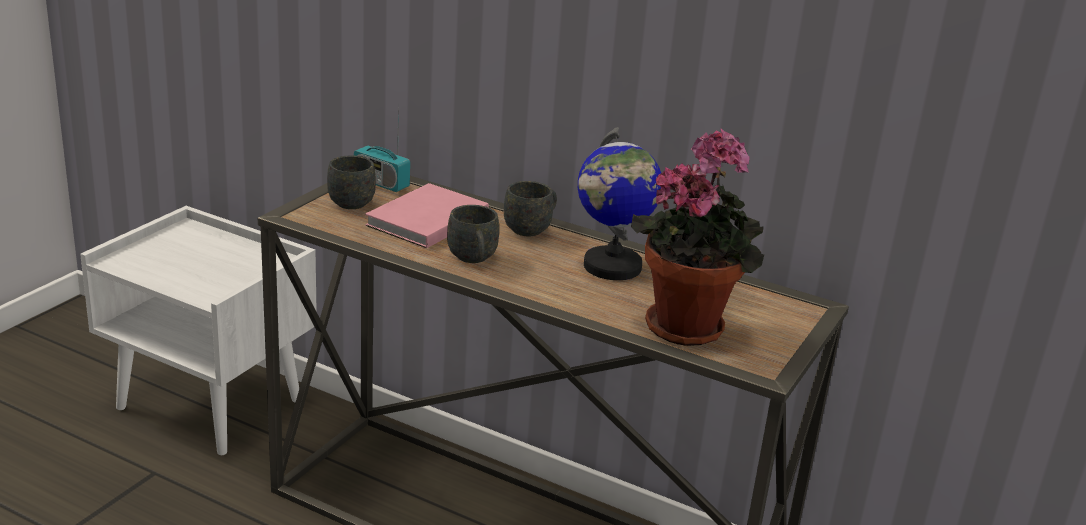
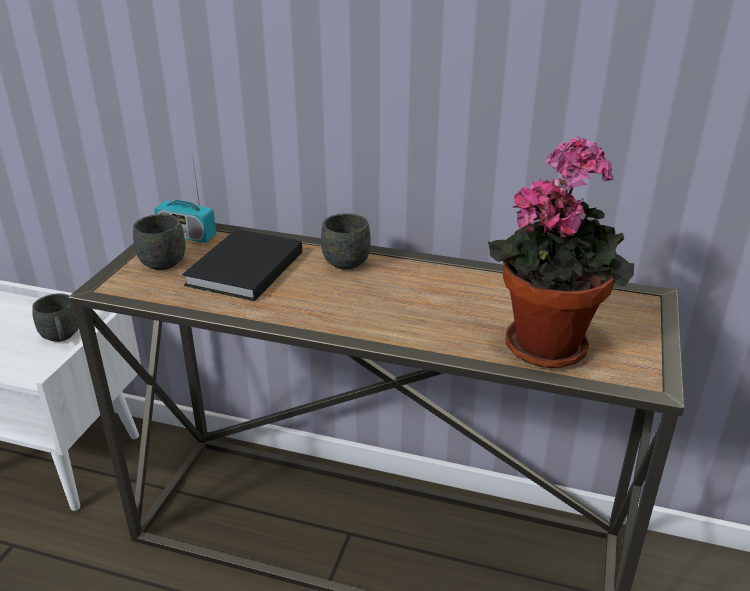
camera: 10 degrees left, 5 degrees up
(424, 220) = (242, 269): pink book -> black book
(473, 259) = (306, 305): grey mug -> grey mug (61, 337)
(612, 267) = (443, 288): globe -> none

